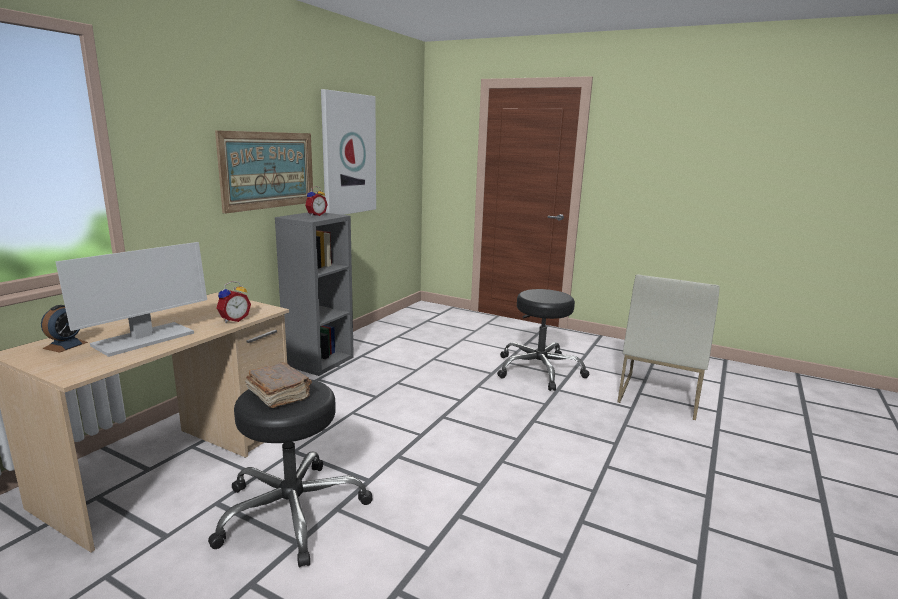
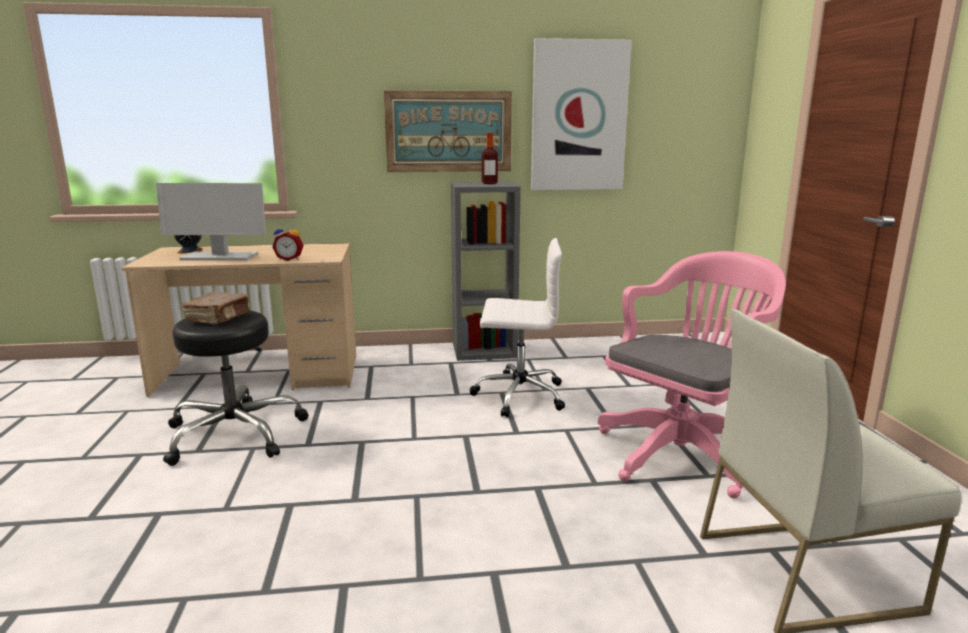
camera: 55 degrees right, 0 degrees up
(315, 215) = (489, 183): alarm clock -> bottle
(411, 380) = (518, 395): none -> white office chair
(539, 370) = (683, 451): black stool -> pink office chair

